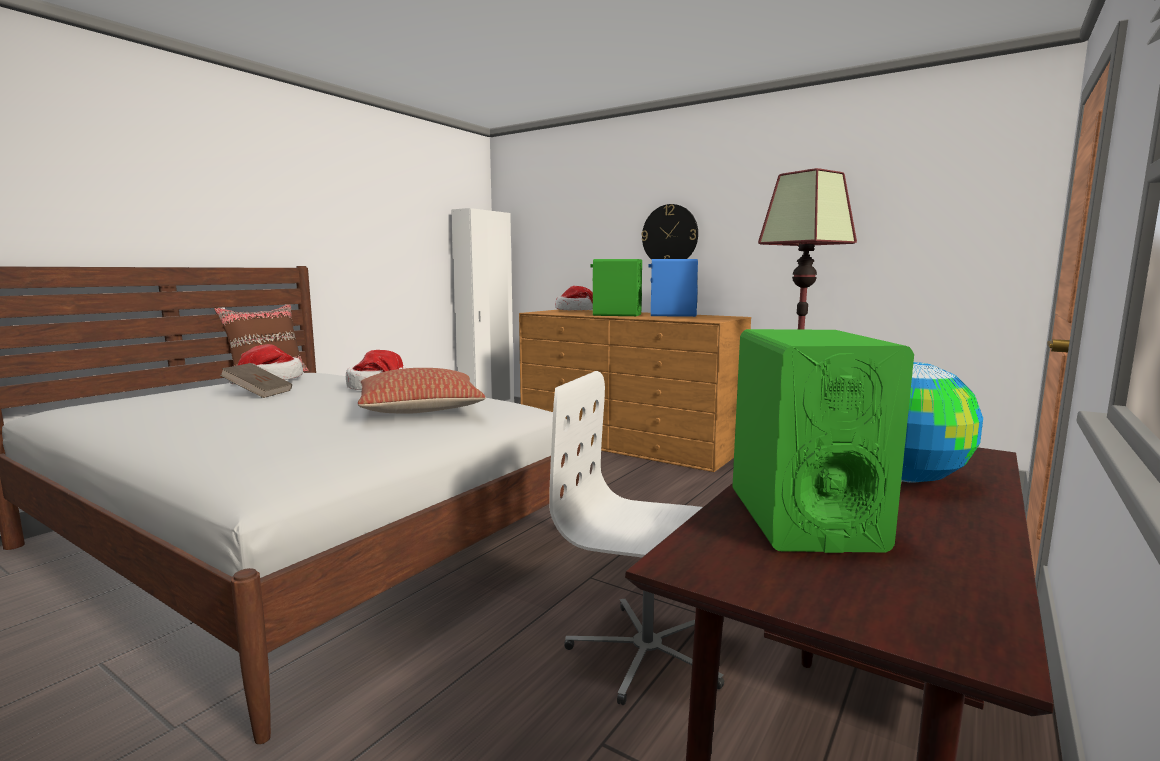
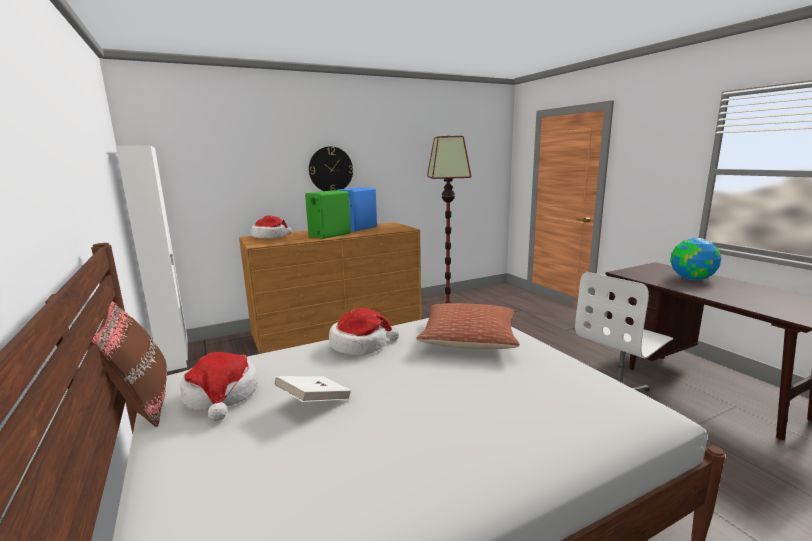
camera: 60 degrees left, 5 degrees up
(258, 393) = (314, 402): brown book -> white book
(802, 518) = (744, 298): green speaker -> none

